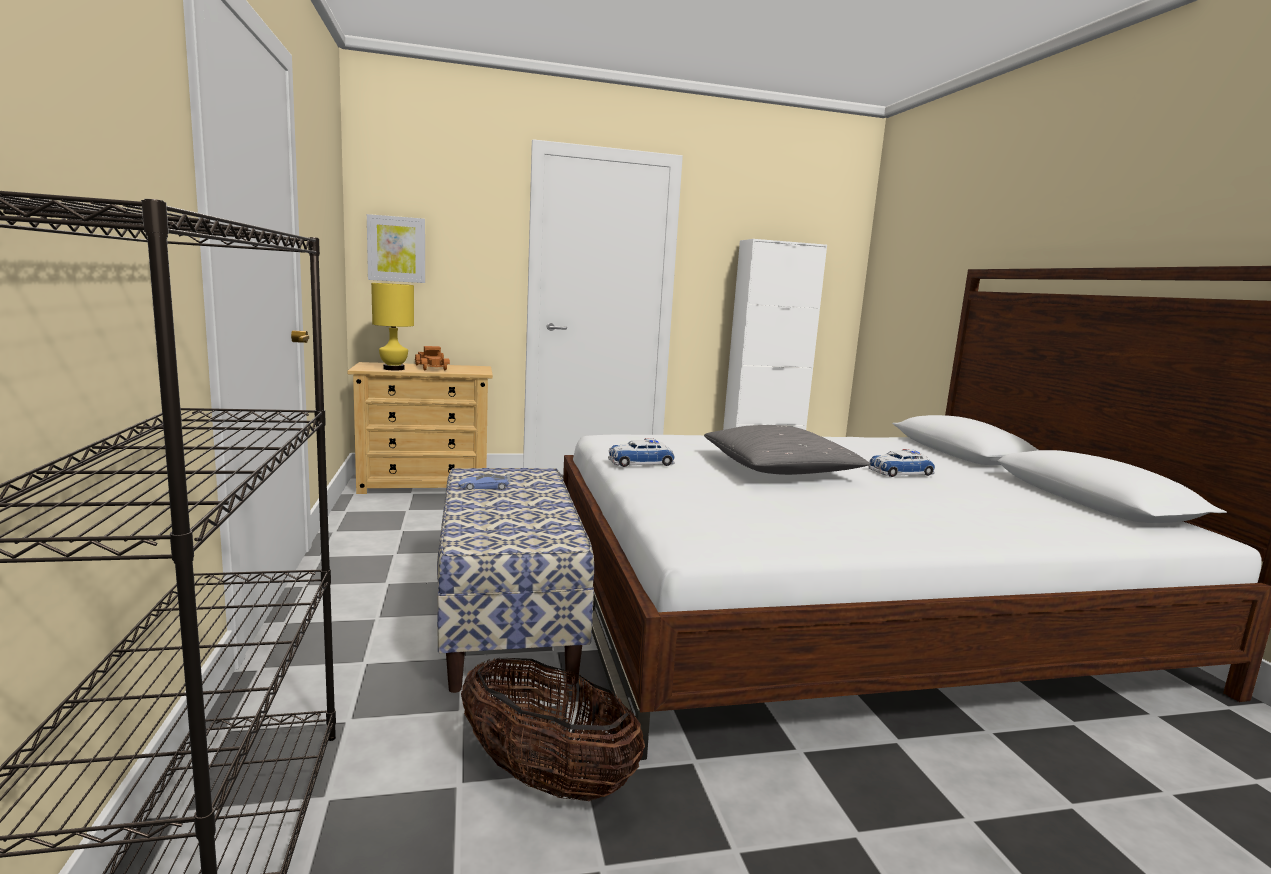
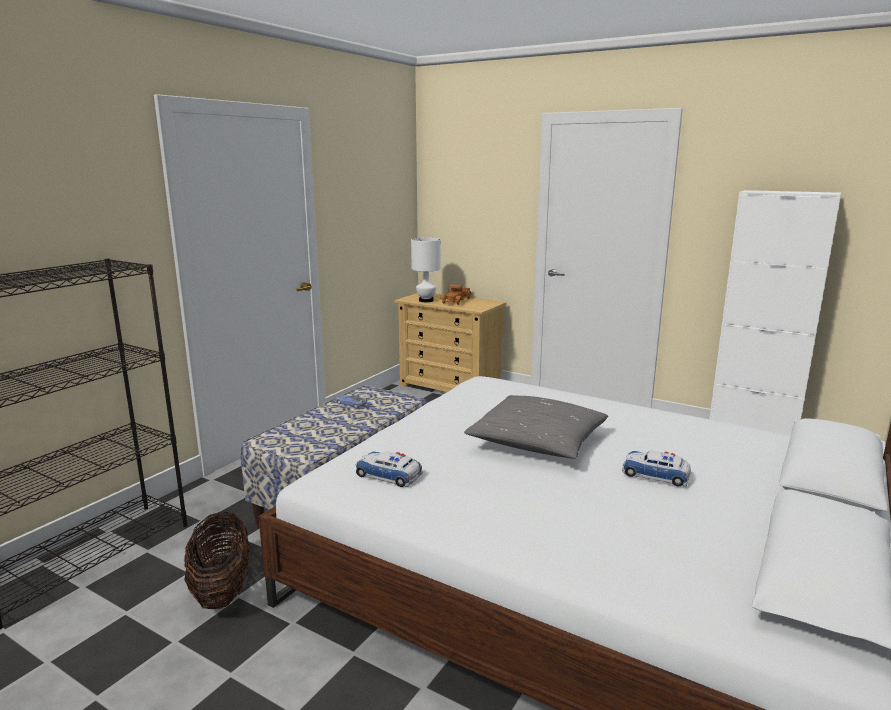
camera: 45 degrees right, 5 degrees up
(393, 369) = (425, 300): yellow table lamp -> white table lamp
(396, 249) = (446, 209): picture -> none
(640, 462) = (445, 409): toy car -> toy car (388, 475)

